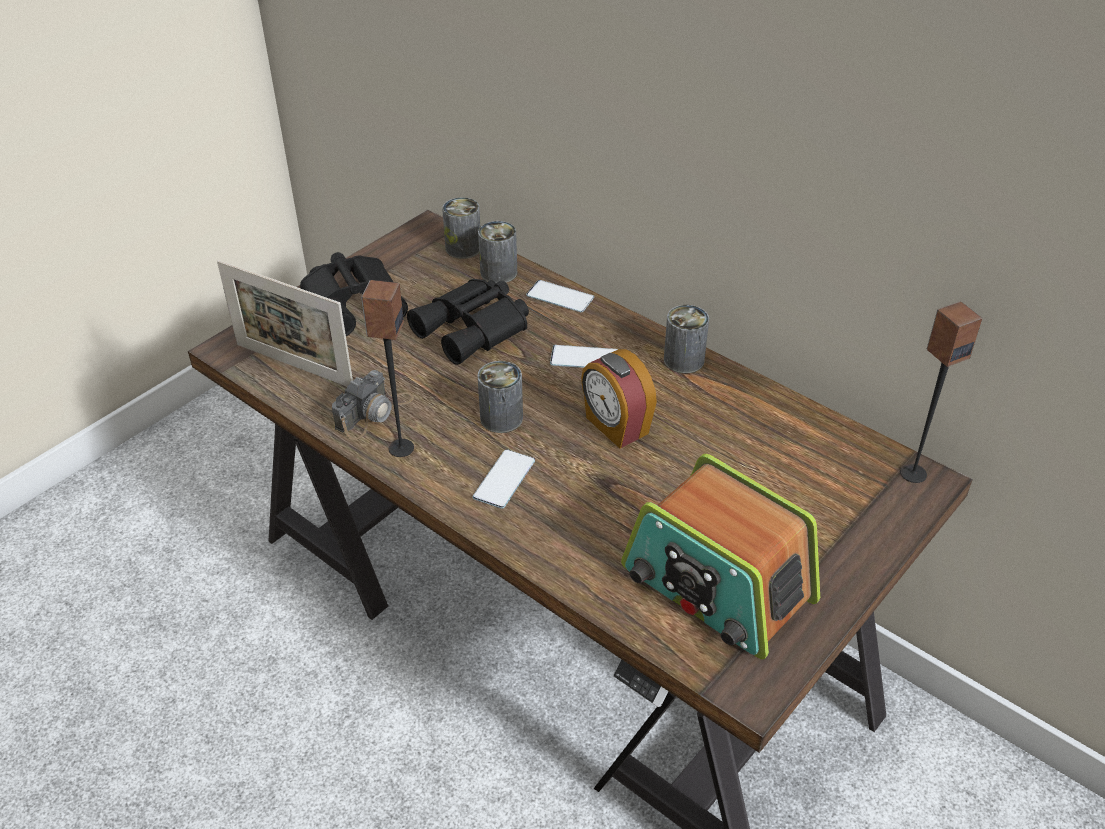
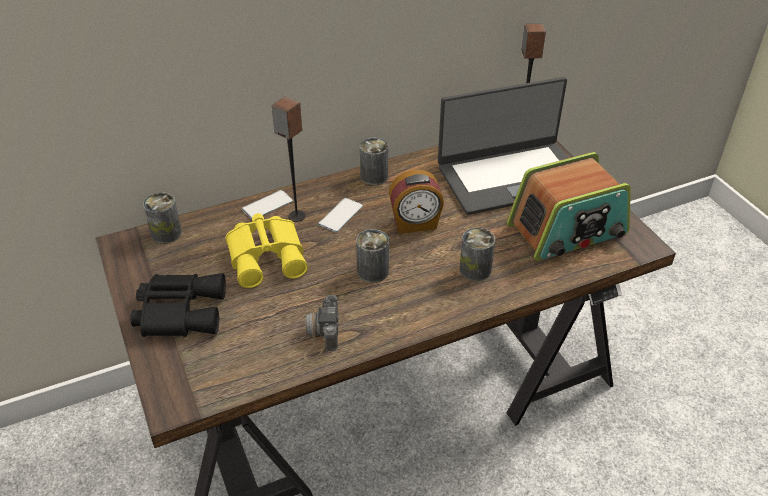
camera: 65 degrees left, 0 degrees up
(294, 365) = (230, 367): picture frame -> none
(374, 412) = (321, 334): camera -> camera turned 150 degrees counterclockwise
(400, 448) = (369, 330): speaker -> speaker (296, 216)
(475, 329) = (268, 256): black binoculars -> yellow binoculars
(498, 272) = (213, 225): can -> can (475, 270)
(504, 479) = (433, 288): phone -> none
(795, 491) = (511, 177): none -> laptop

